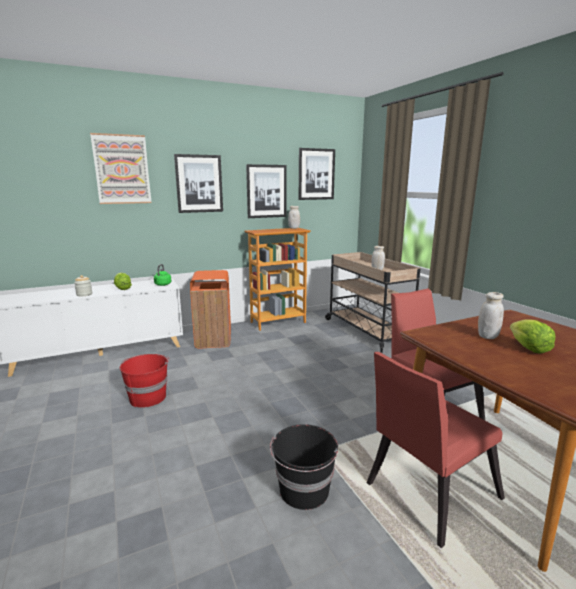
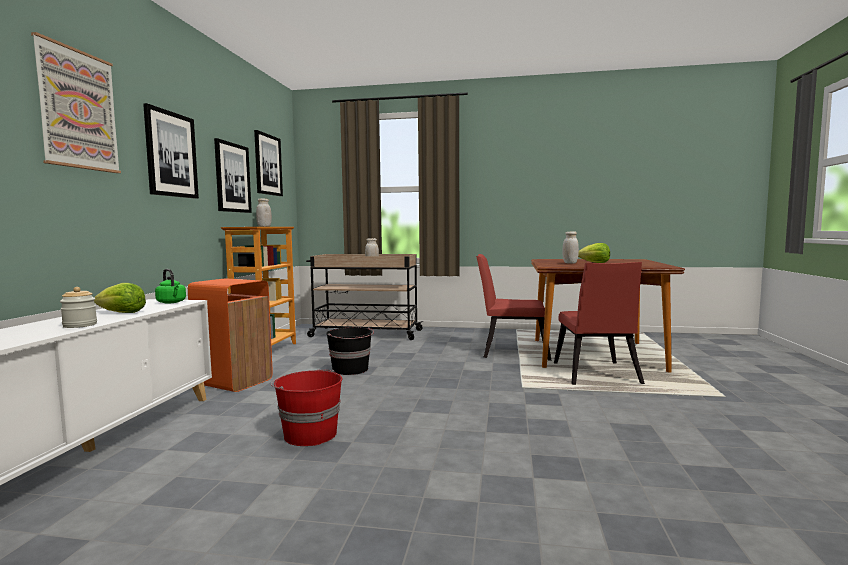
camera: 55 degrees left, 10 degrees down
(304, 490) = (562, 402): black bucket -> black bucket (351, 369)

